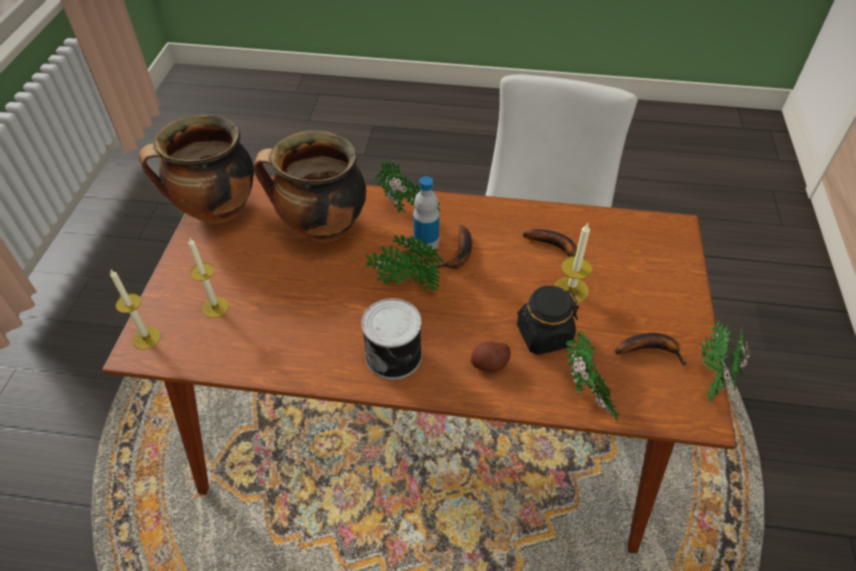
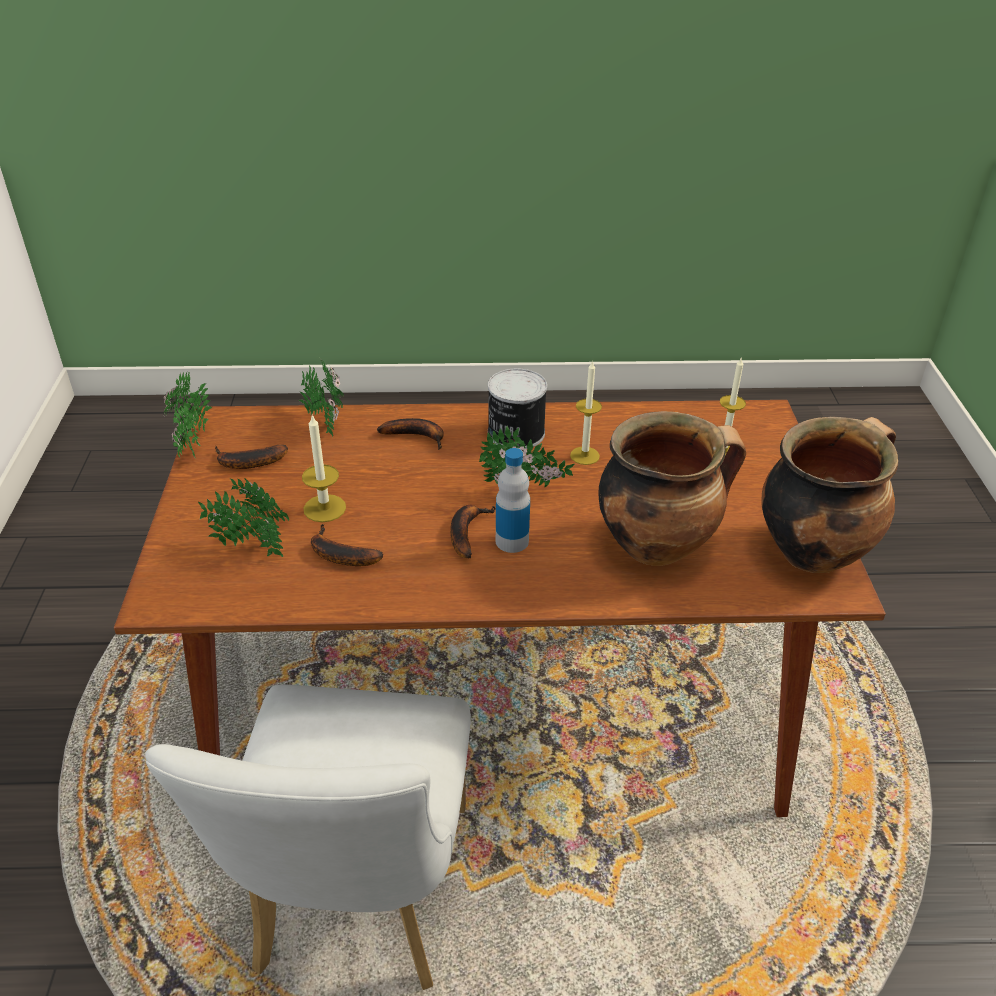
camera: 170 degrees right, 10 degrees down
(146, 338) = (769, 422): candle -> candle (584, 455)
(407, 213) = (549, 578): potted plant -> potted plant (250, 547)
(490, 364) = (417, 436): potato -> banana
(543, 335) = (361, 463): black jar -> none

